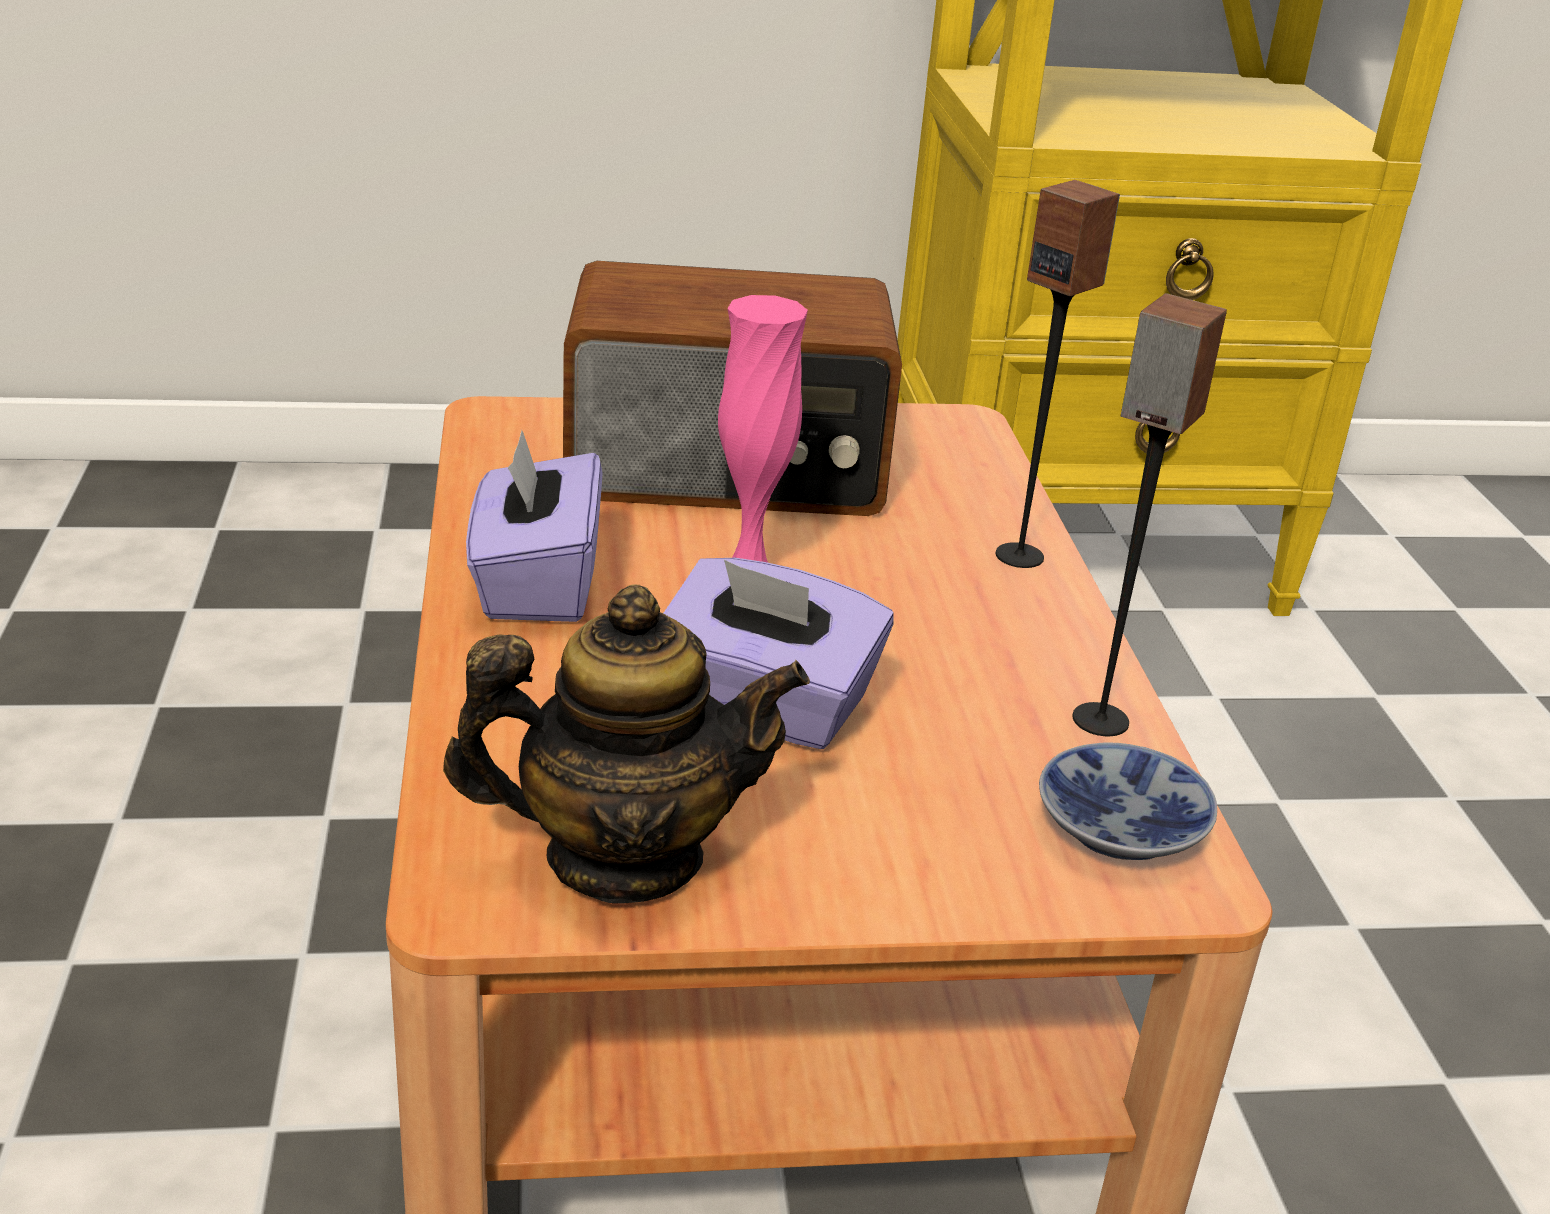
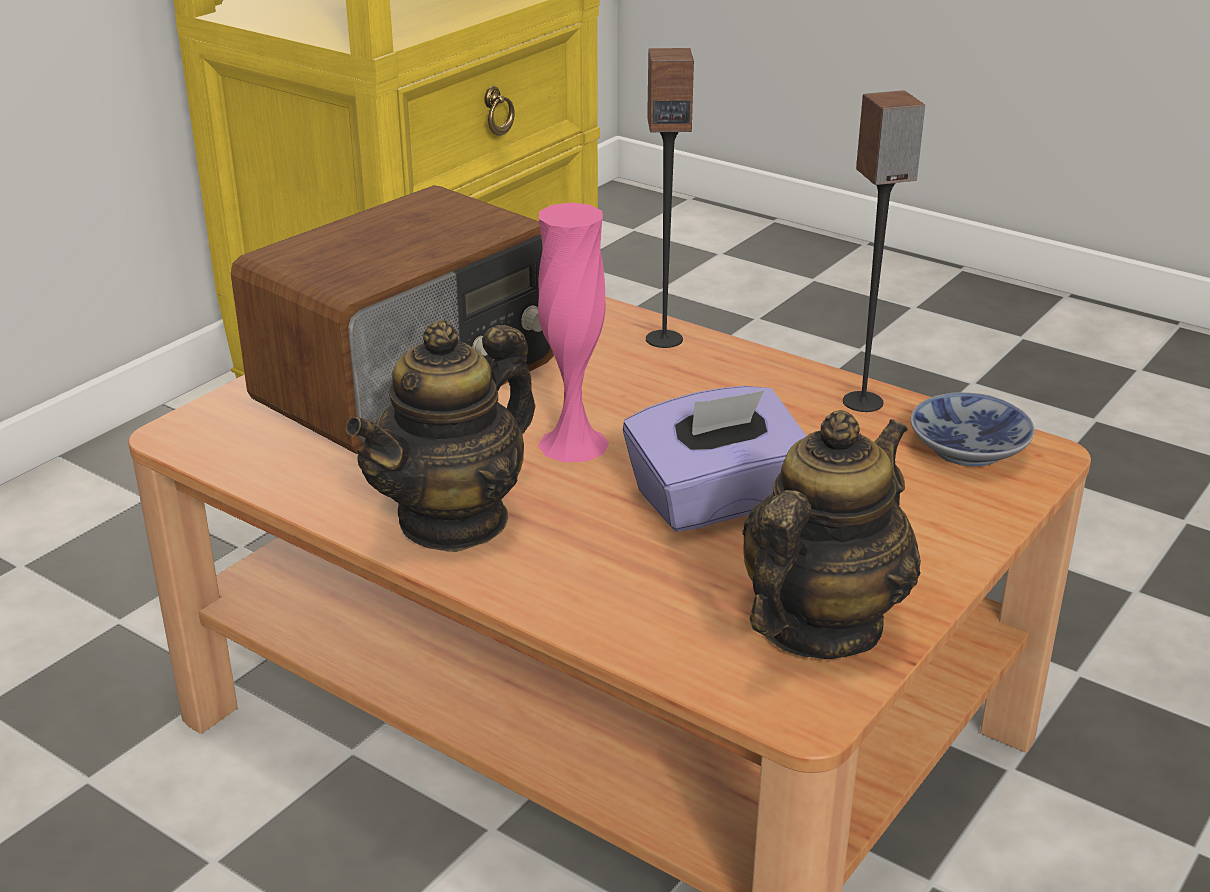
camera: 45 degrees left, 0 degrees up
(536, 583) = (454, 520): purple tissue box -> teapot

